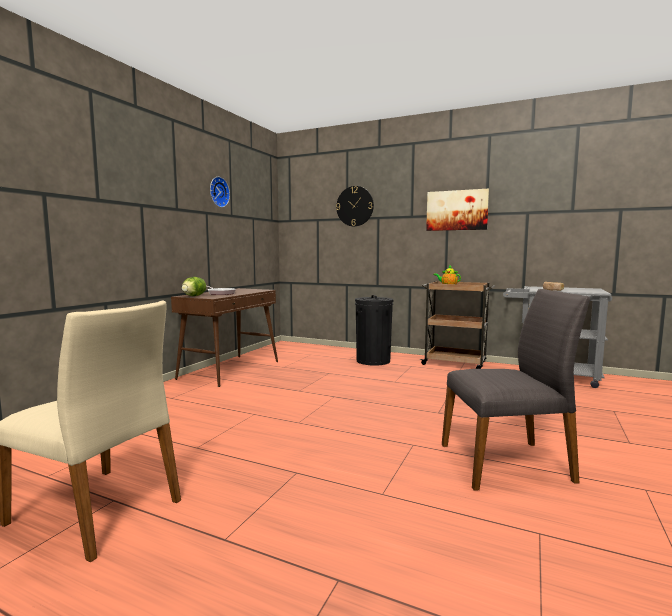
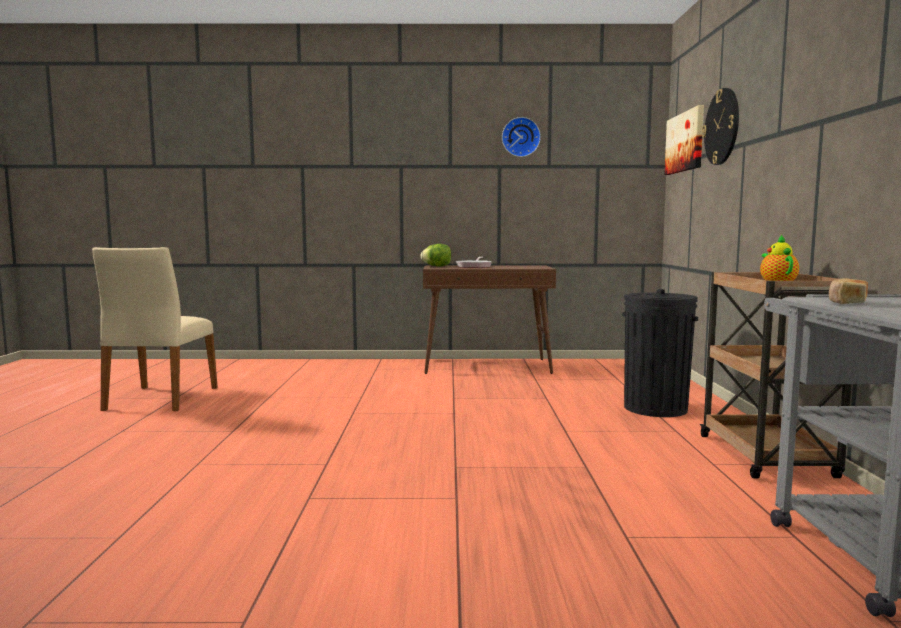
camera: 65 degrees right, 0 degrees up
(457, 210) = (832, 107): picture -> picture (685, 142)
(507, 463) = (297, 516): grey chair -> none

